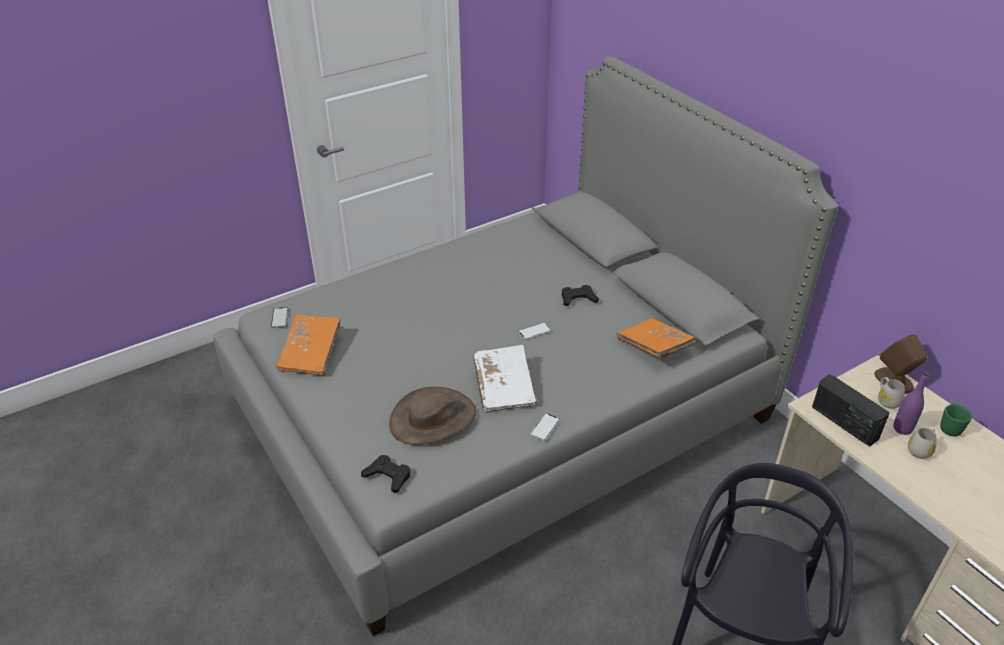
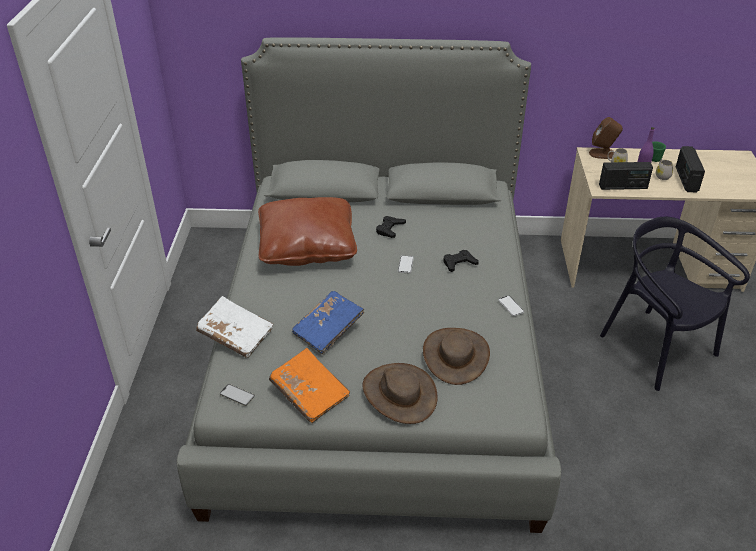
camera: 55 degrees left, 0 degrees up
(351, 405) = (399, 394): none -> brown hat
(388, 476) = (498, 405): black game controller -> black game controller (459, 263)
(395, 327) = (328, 330): none -> blue book
(498, 265) = (307, 246): none -> brown pillow
(504, 387) = (453, 306): white book -> white book (236, 335)
(654, 347) = (475, 223): orange book -> none
(944, 477) = (686, 179): none -> radio

